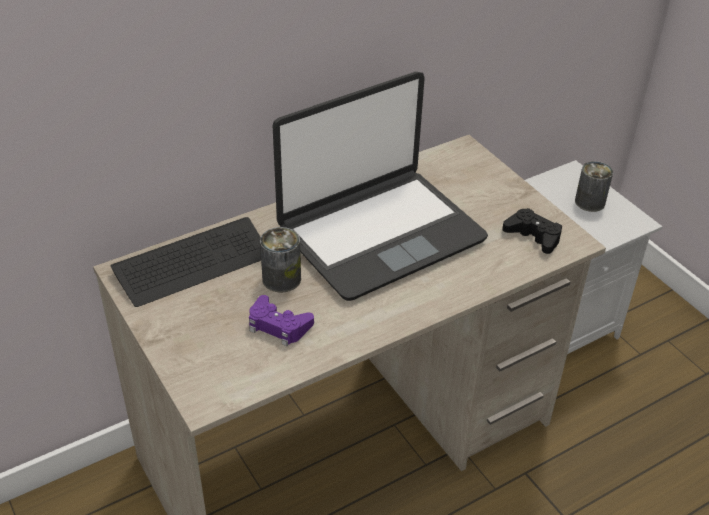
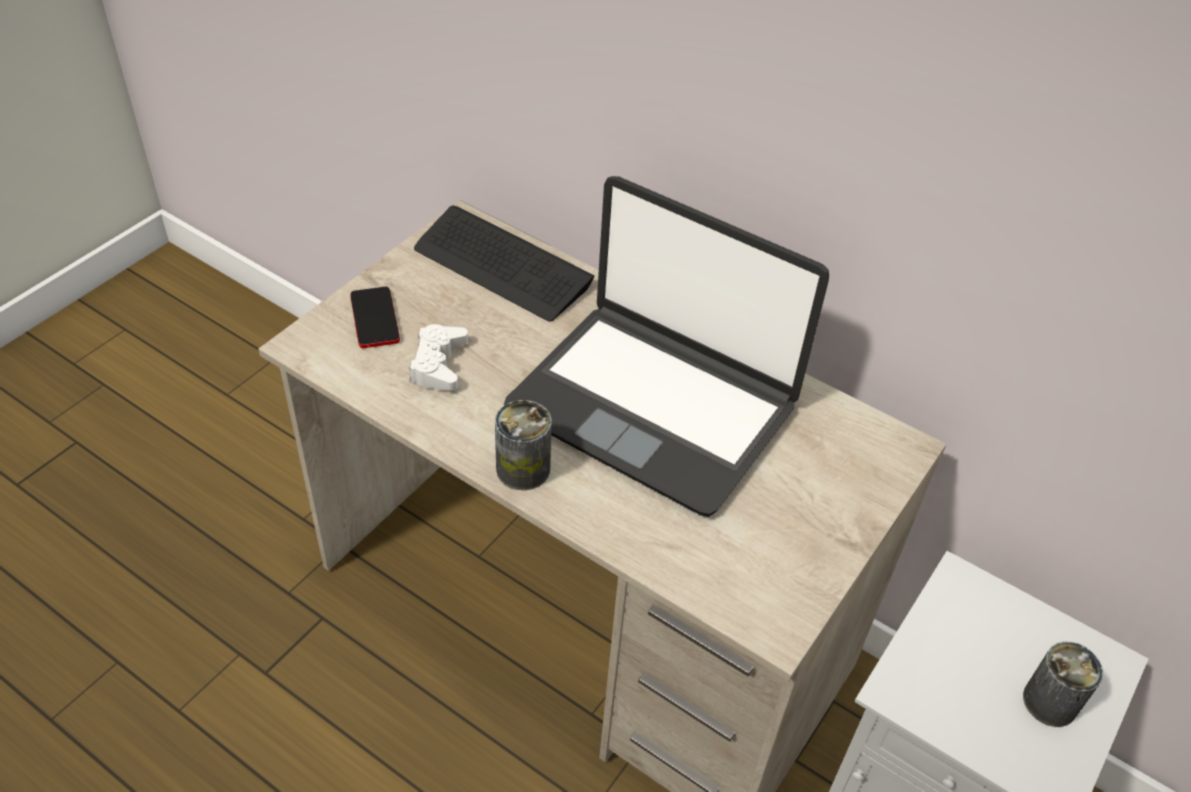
camera: 65 degrees right, 5 degrees up
(203, 349) = (374, 318): none -> phone
(278, 326) = (438, 364): purple game controller -> white game controller
(281, 279) = (517, 343): can -> can (523, 469)
(533, 236) = (756, 574): black game controller -> none

